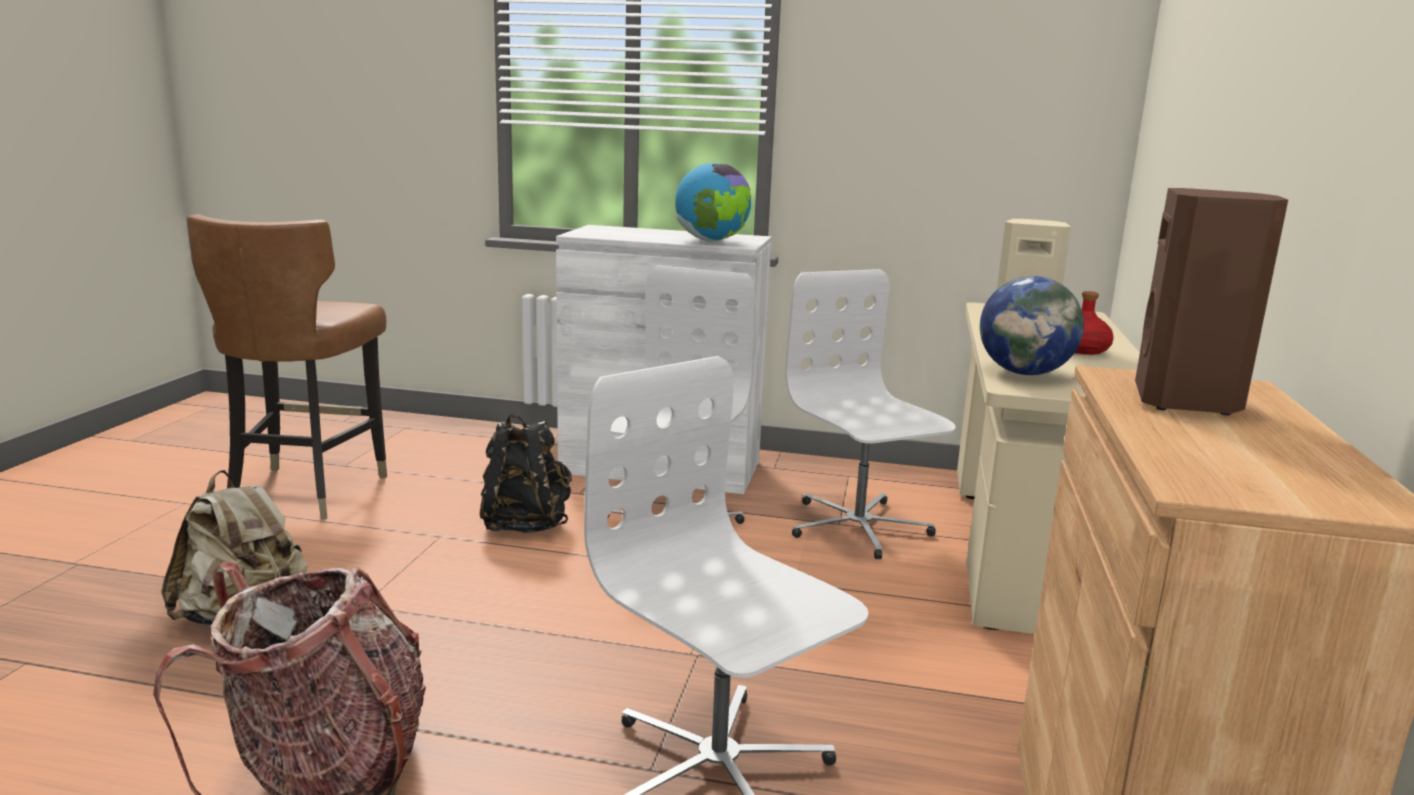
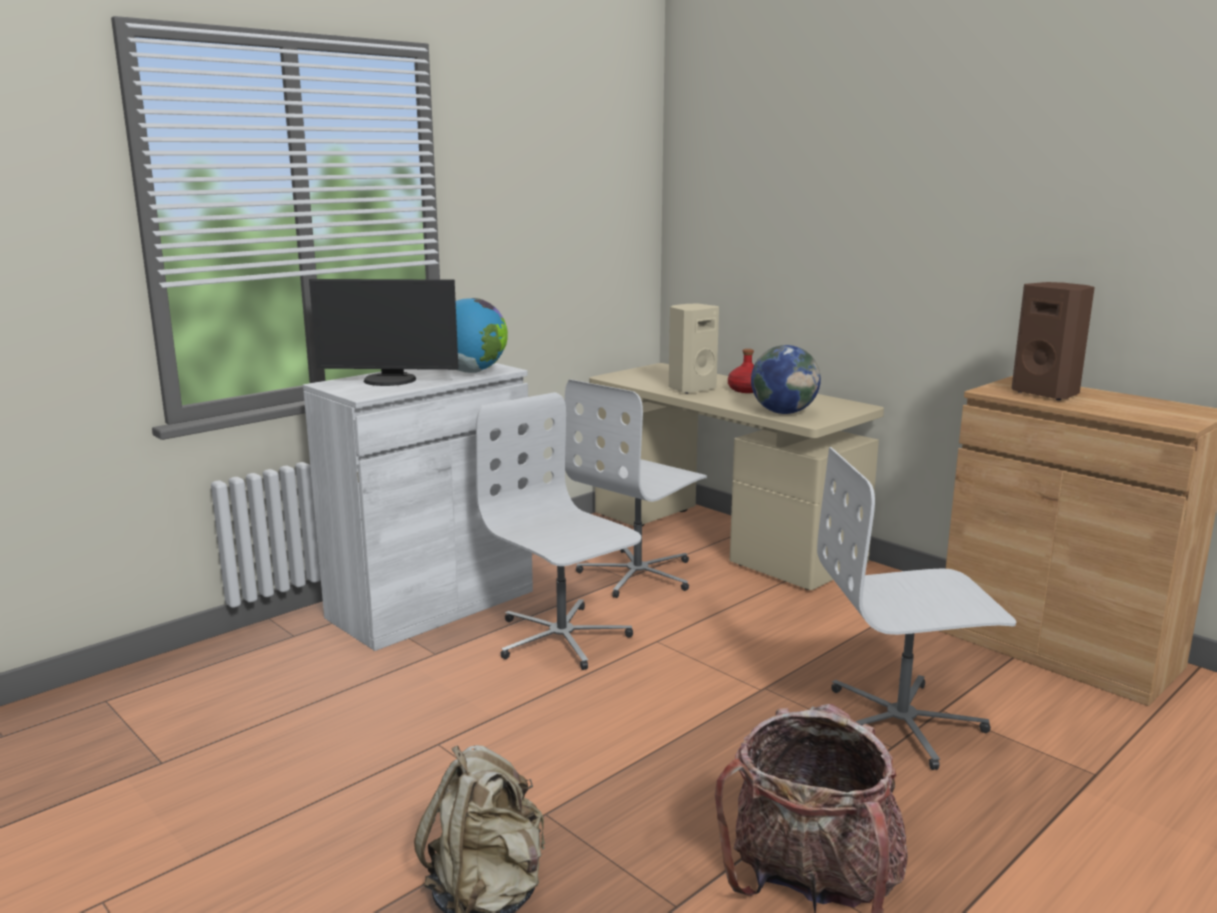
camera: 55 degrees left, 0 degrees up
(305, 492) = (204, 802): brown chair -> none
(525, 524) = (468, 695): black backpack -> none
(636, 233) = (389, 381): none -> monitor
(857, 527) = (638, 574): white office chair -> white office chair turned 60 degrees counterclockwise

